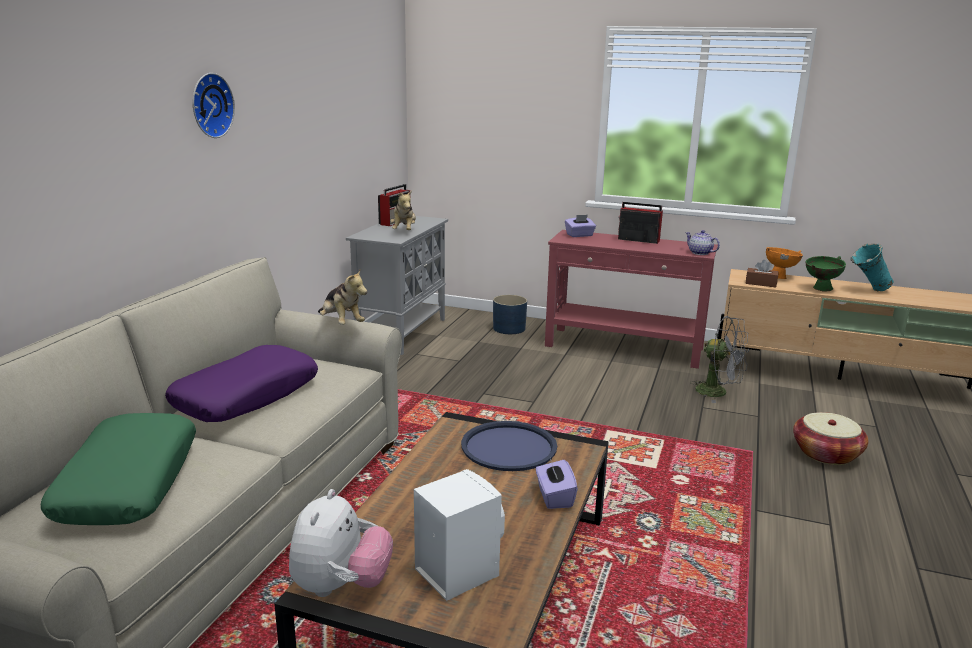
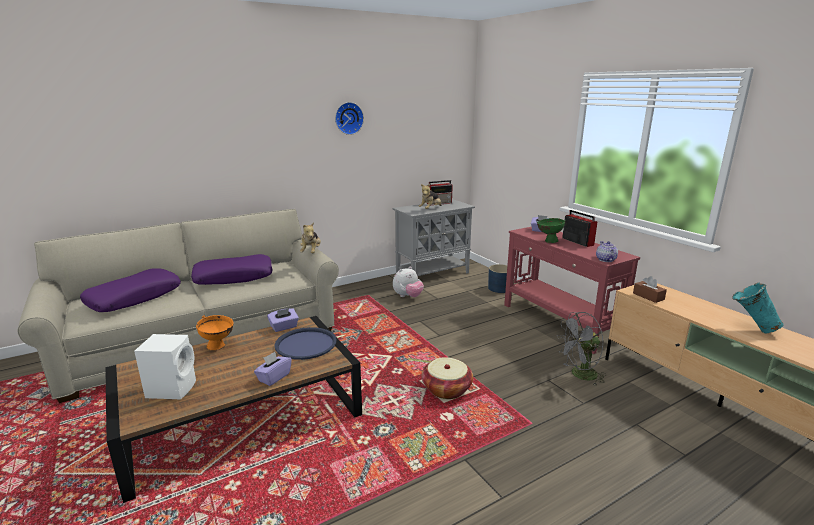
camera: 40 degrees right, 0 degrees up
(128, 483) = (134, 298): green pillow -> purple pillow
(209, 105) = (277, 124): wall clock -> wall clock (348, 118)
(341, 586) = (131, 372): plush toy -> plush toy (408, 296)
(436, 439) = (284, 327): none -> purple tissue box
(718, 392) = (579, 375): grey fan -> grey fan turned 90 degrees clockwise
(780, 277) = (681, 296): orange bowl -> orange bowl (219, 347)
(820, 289) = (698, 315): green bowl -> green bowl (548, 241)
(826, 454) = (593, 452): basket -> basket (446, 389)

